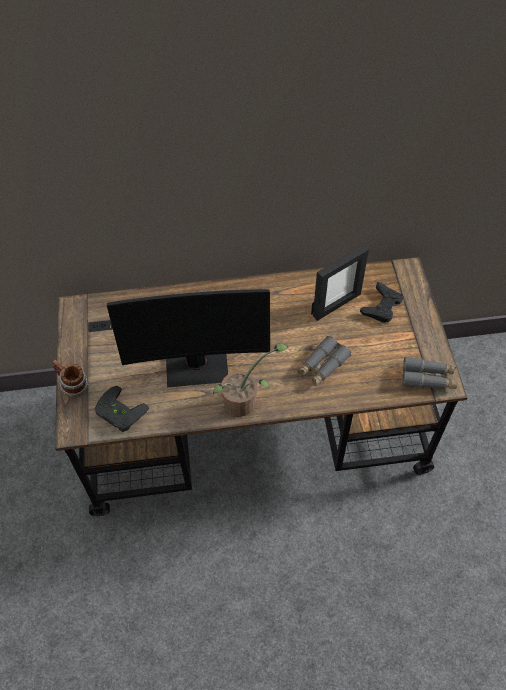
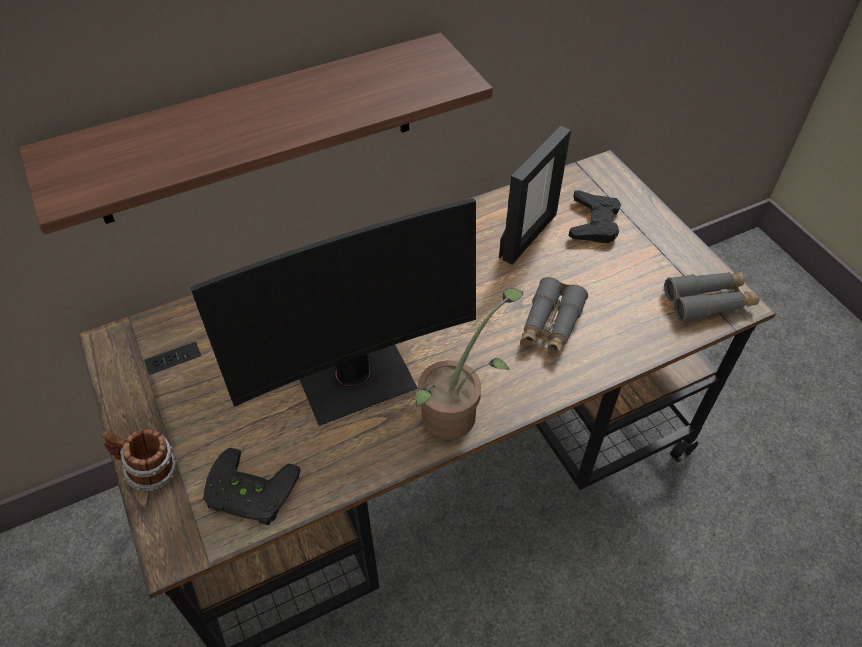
camera: 20 degrees left, 5 degrees down
(175, 211) = (256, 130): none -> shelf

